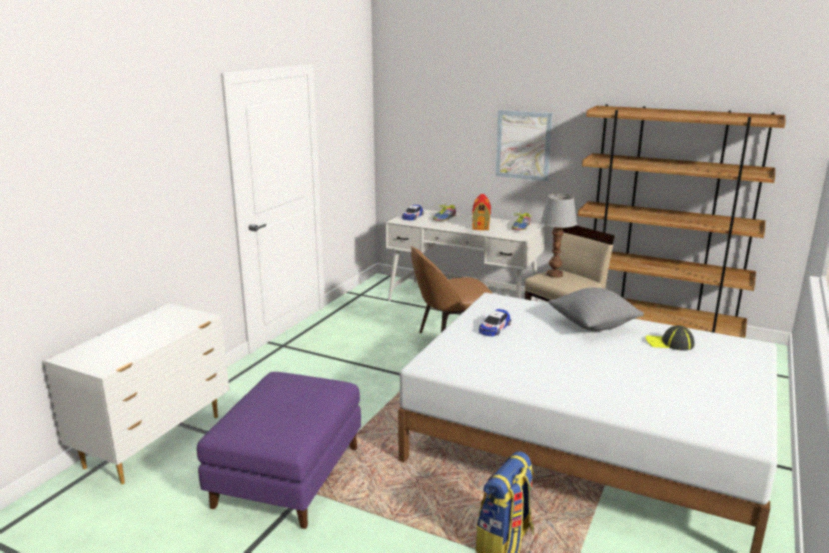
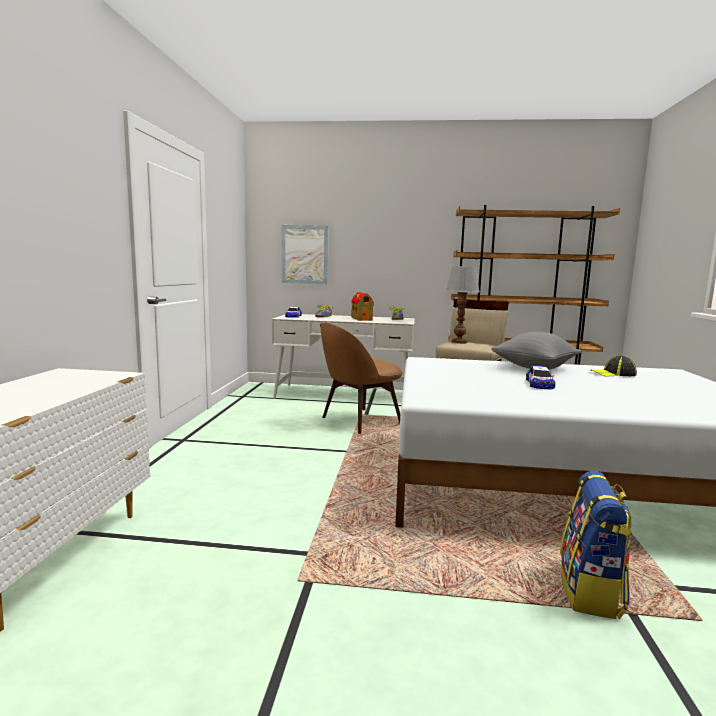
camera: 20 degrees left, 10 degrees down
(288, 478) = (271, 570): purple ottoman -> none
(494, 328) = (453, 374): toy car -> toy car (539, 384)
(523, 145) = (391, 249): picture -> picture (305, 254)

